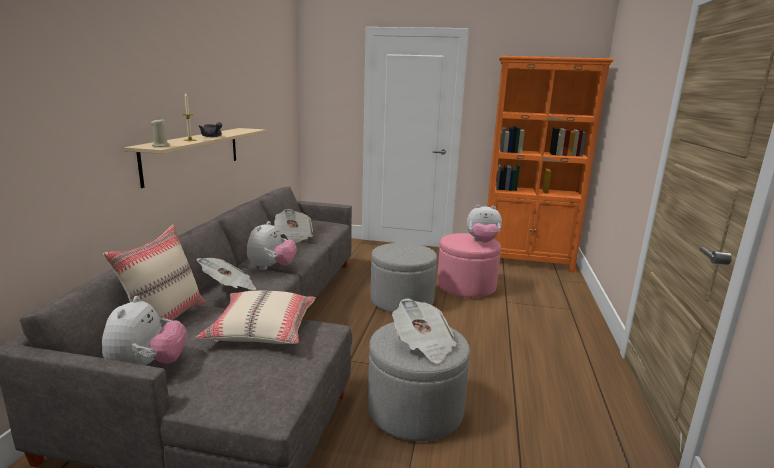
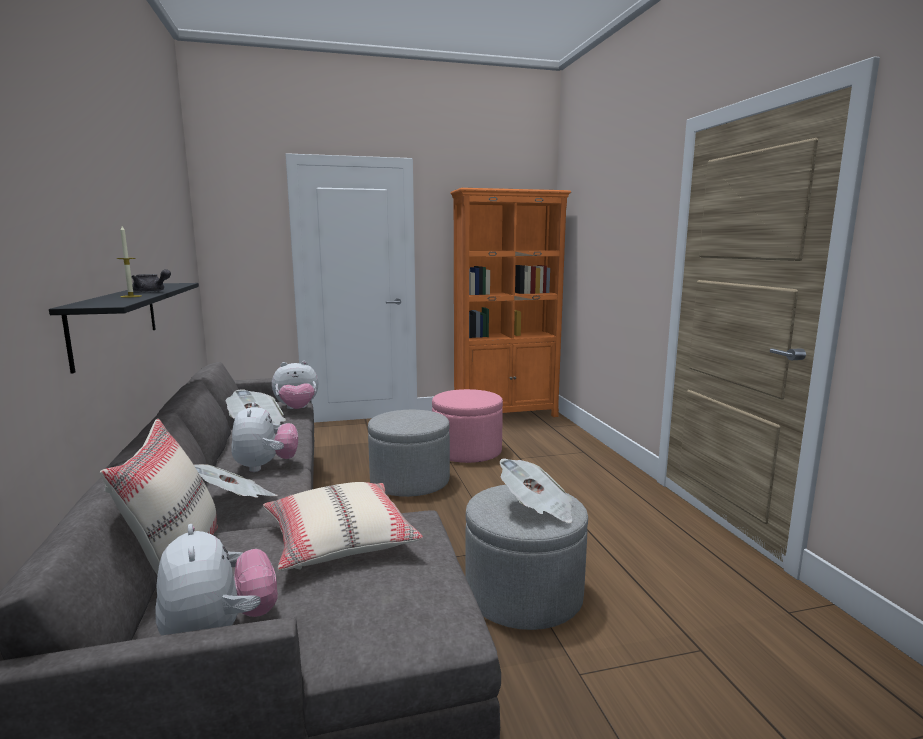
camera: 25 degrees left, 5 degrees down
(161, 146) = (109, 303): beige candle -> none
(193, 154) = (117, 320): beige shelf -> black shelf
(482, 242) = (482, 395): plush toy -> plush toy (297, 409)

